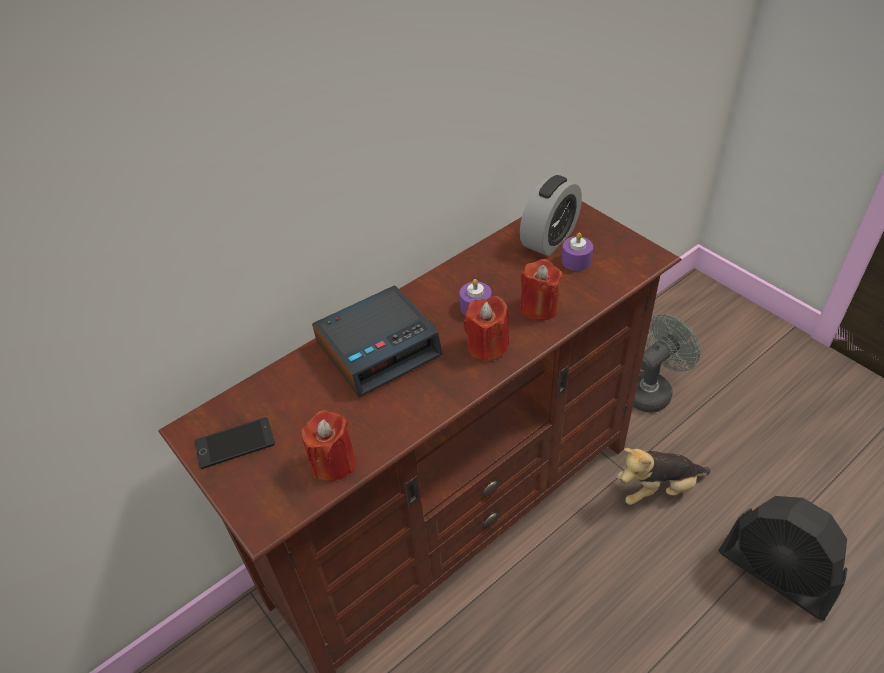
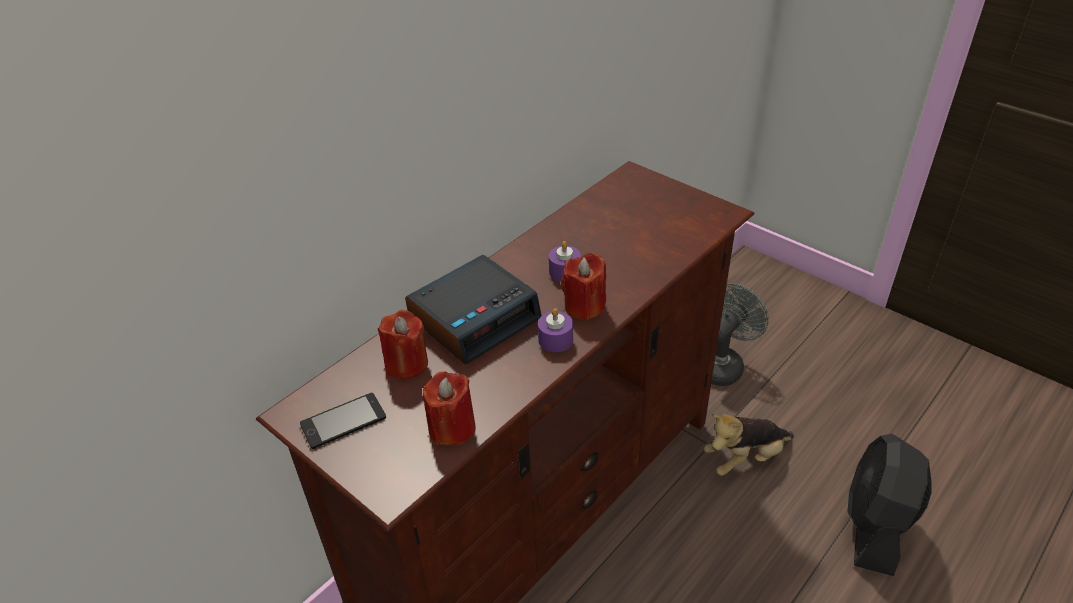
camera: 10 degrees left, 5 degrees down
(539, 307) = (627, 266): red candle -> red candle (406, 364)
(549, 239) = (623, 204): alarm clock -> none
(576, 261) = (654, 222): purple candle -> purple candle (555, 340)
(776, 573) = (875, 525): black fan -> black fan turned 75 degrees clockwise

